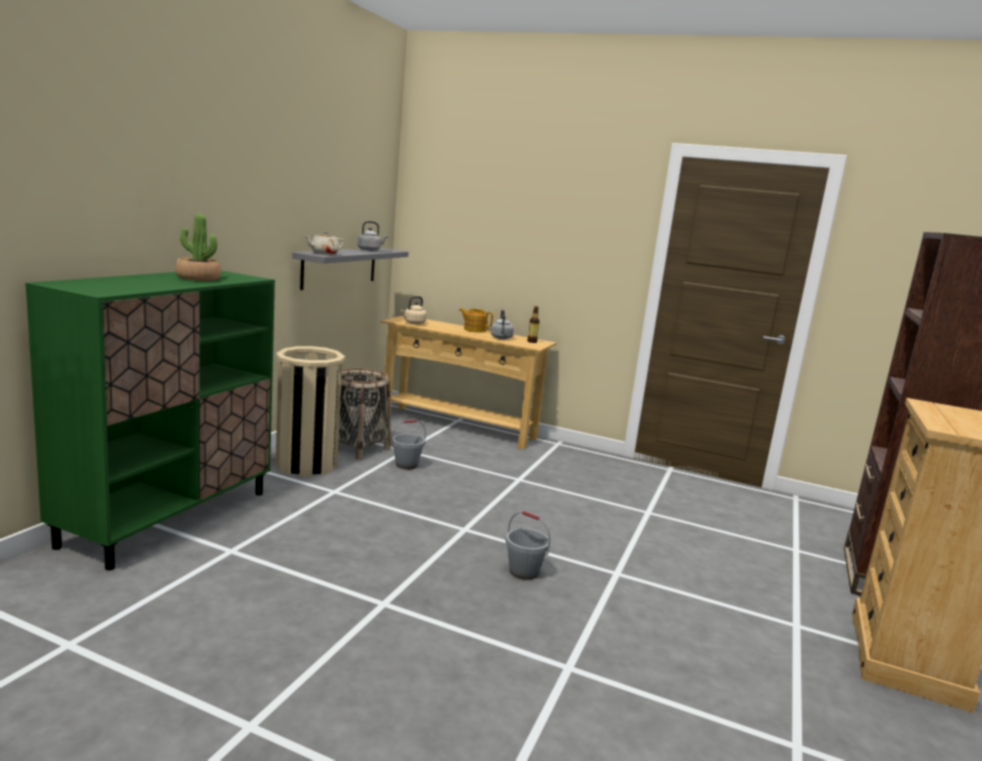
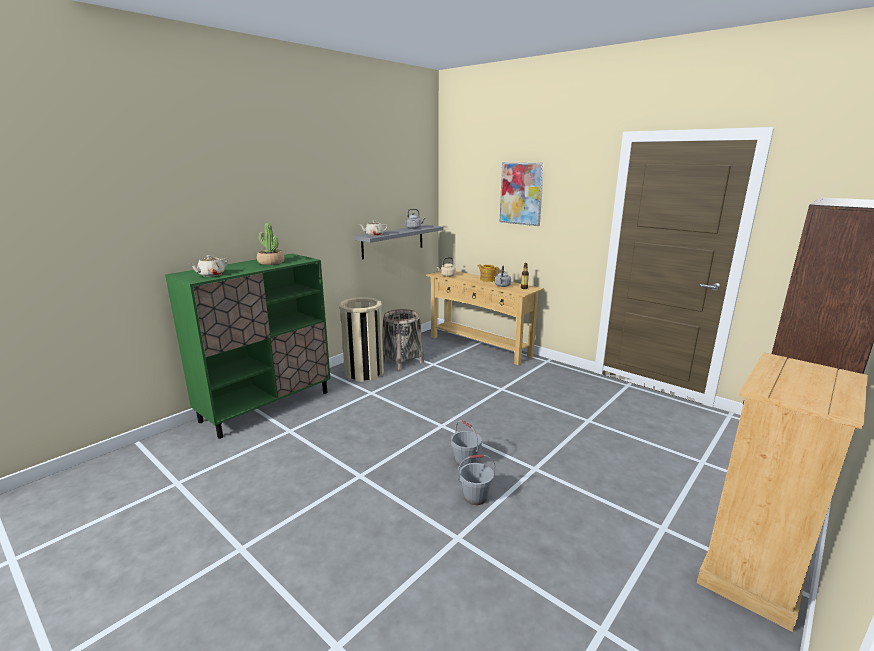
camera: 20 degrees right, 5 degrees up
(117, 287) = (211, 275): none -> beige teapot
(406, 465) = (428, 375): grey bucket -> grey bucket (475, 497)
(528, 212) = (521, 193): none -> picture

